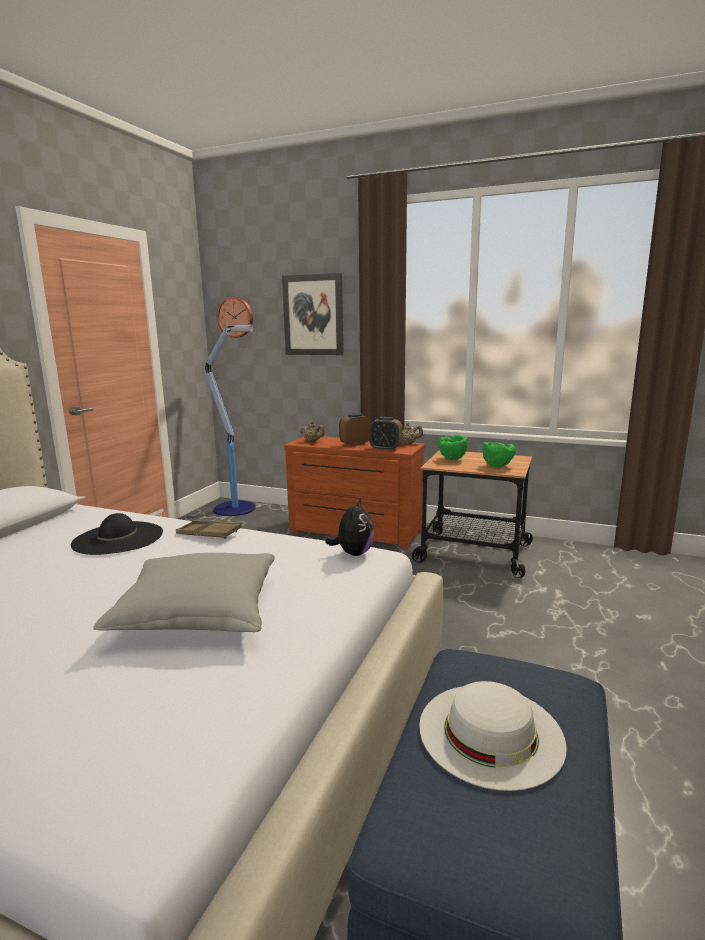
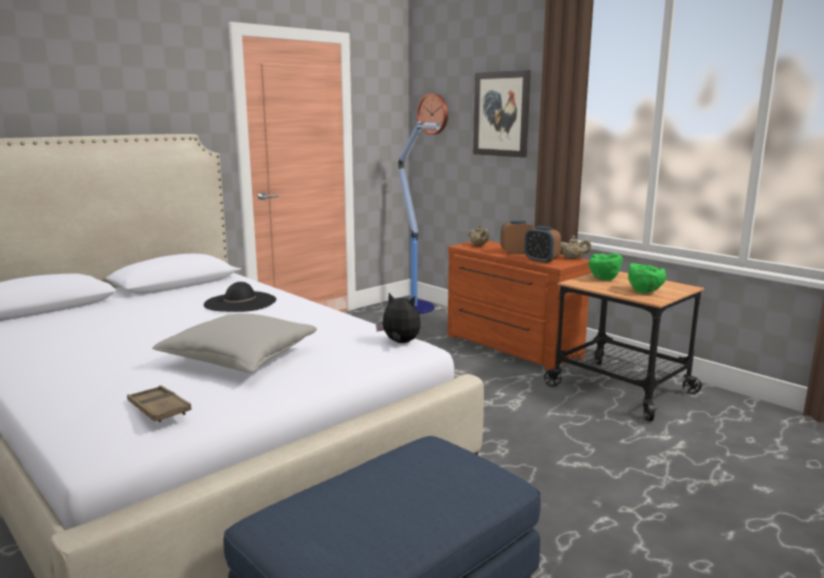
camera: 25 degrees right, 0 degrees up
(209, 534) = (306, 310): brown tray -> brown tray (159, 409)
(353, 553) = (400, 343): plush toy -> plush toy turned 105 degrees counterclockwise
(490, 732) = (389, 489): white hat -> none

